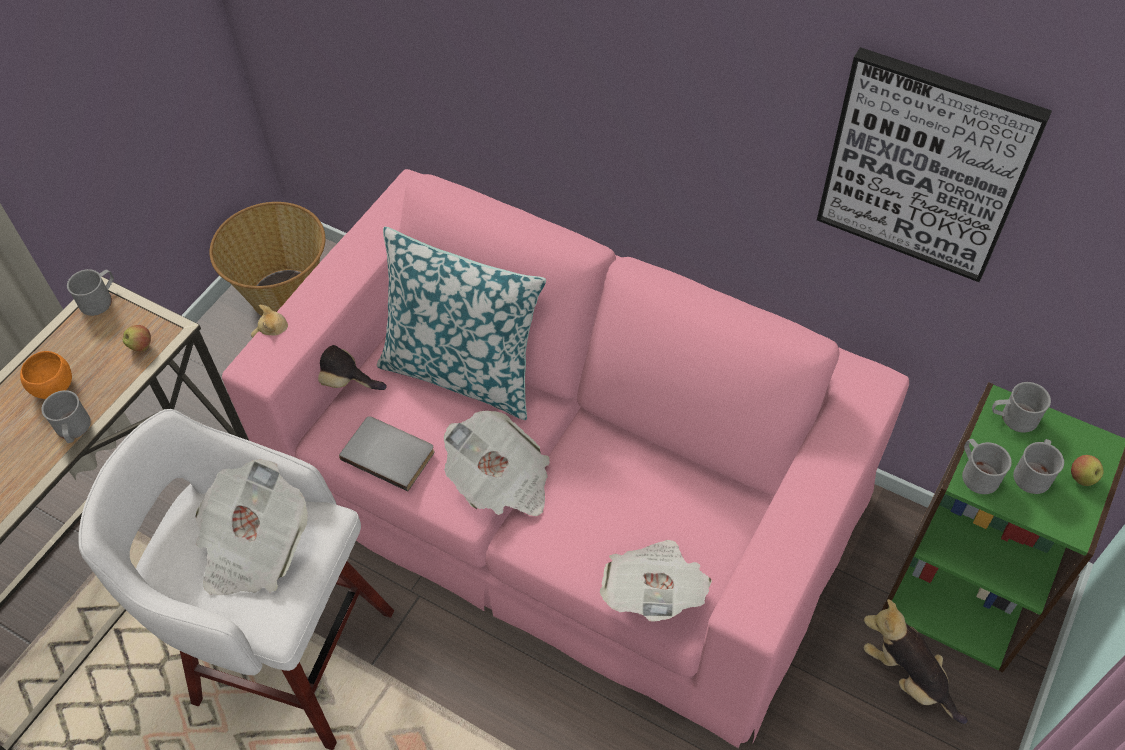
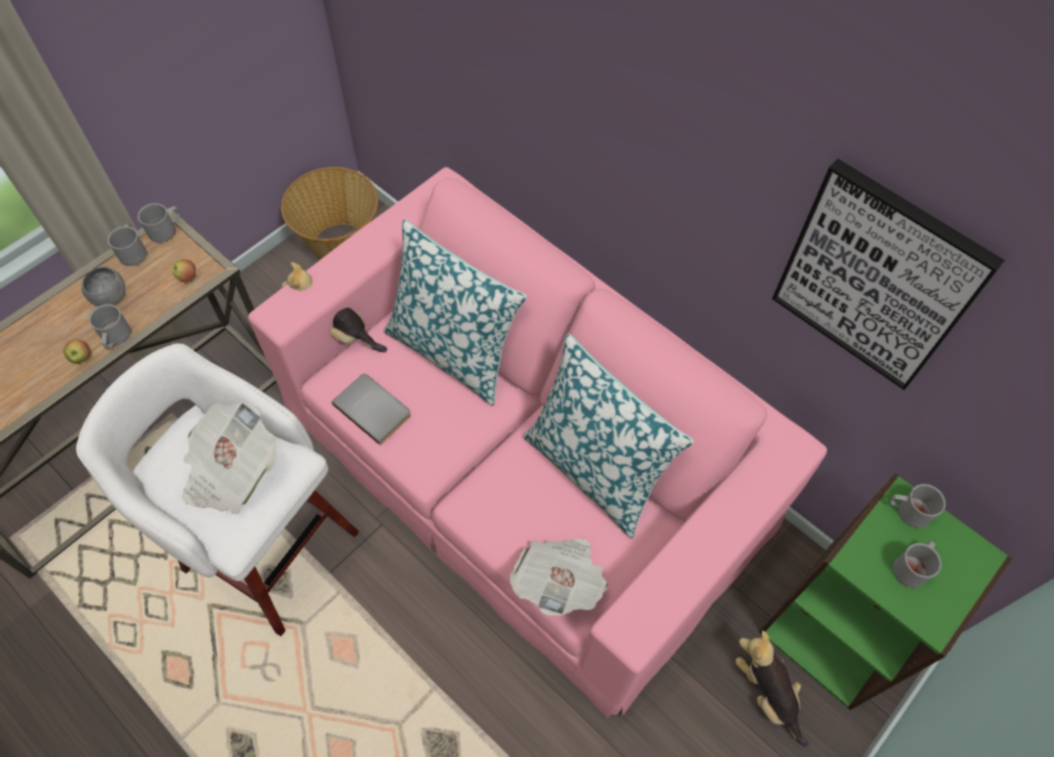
camera: 10 degrees right, 5 degrees up
(53, 386) = (110, 297): orange bowl -> grey bowl
(501, 481) = (459, 454): newspaper -> none
(658, 463) = (594, 469): none -> pillow
(976, 473) = (860, 555): grey mug -> grey mug (133, 251)
(1082, 478) = (955, 582): apple -> apple (81, 358)

